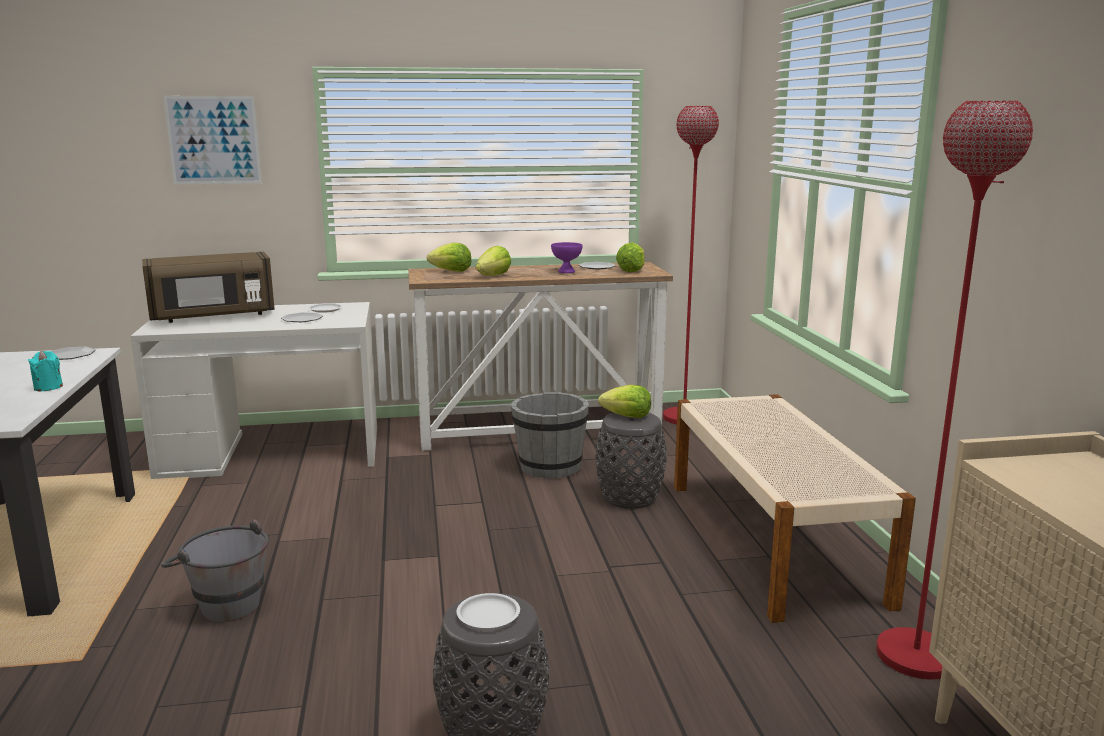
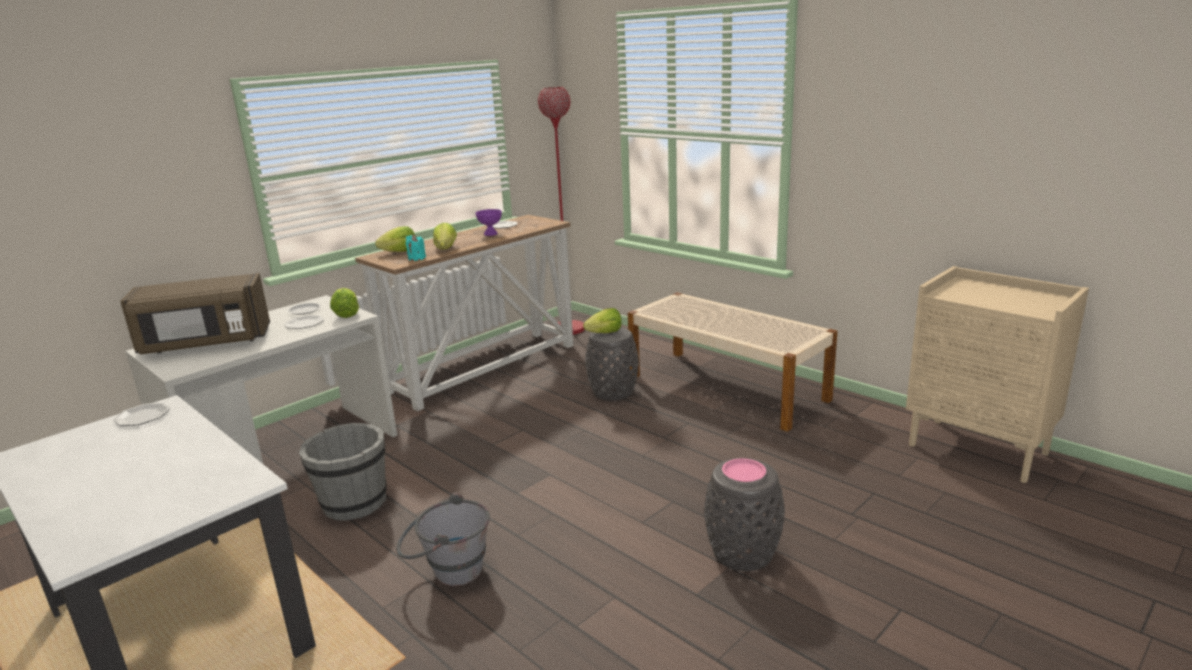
camera: 35 degrees left, 5 degrees up
(48, 387) = (207, 446): turquoise candle -> turquoise candle (416, 258)
(212, 316) = (205, 343): brown microwave -> brown microwave turned 45 degrees clockwise
(213, 140) = (139, 164): picture -> none
(487, 615) = (743, 473): white plate -> pink plate
(550, 467) = (532, 390): grey bucket -> grey bucket (354, 503)
(632, 270) = (534, 223): lettuce -> lettuce (347, 314)
(916, 656) = (866, 420): red floor lamp -> none

